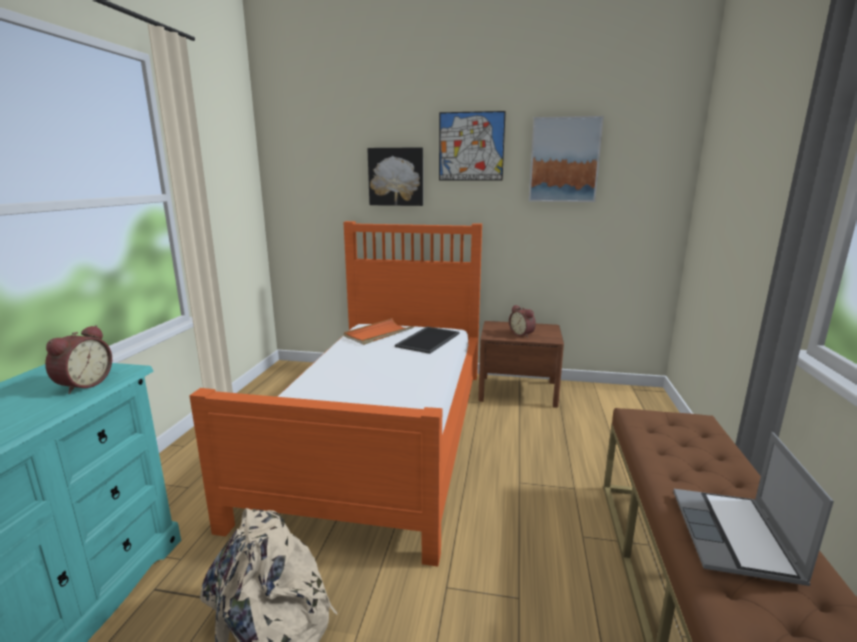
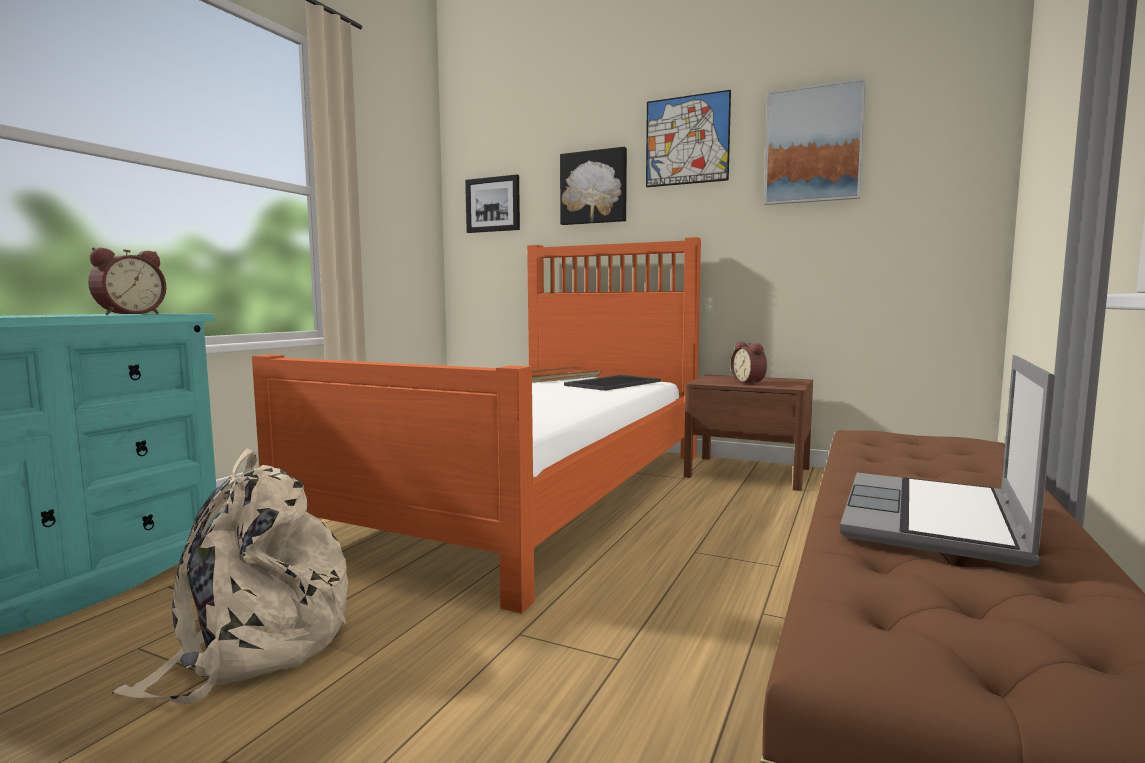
camera: 15 degrees right, 10 degrees down
(308, 183) = (493, 204): none -> picture

